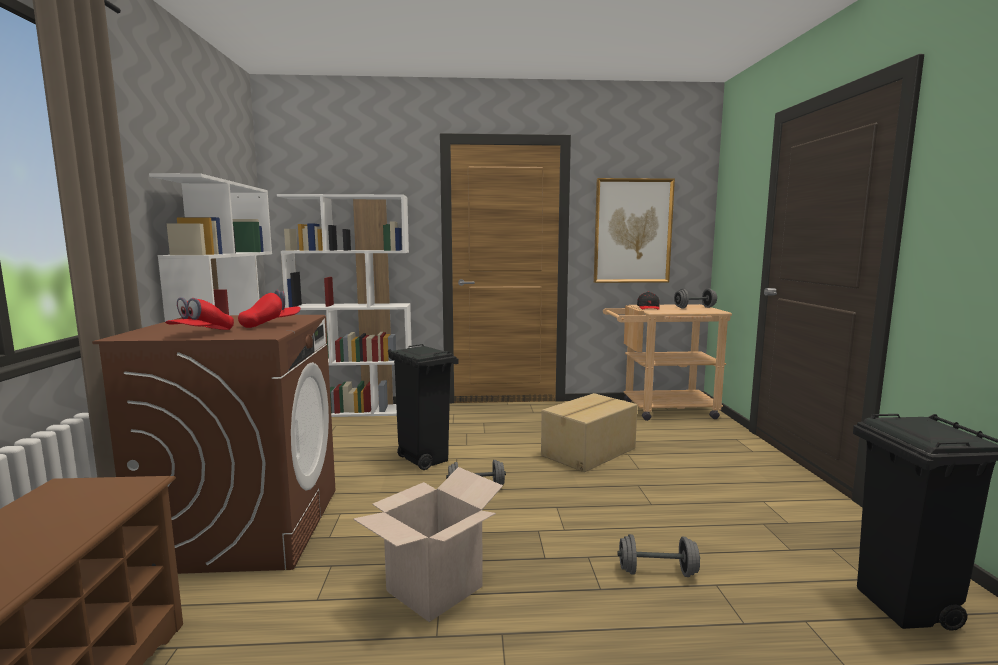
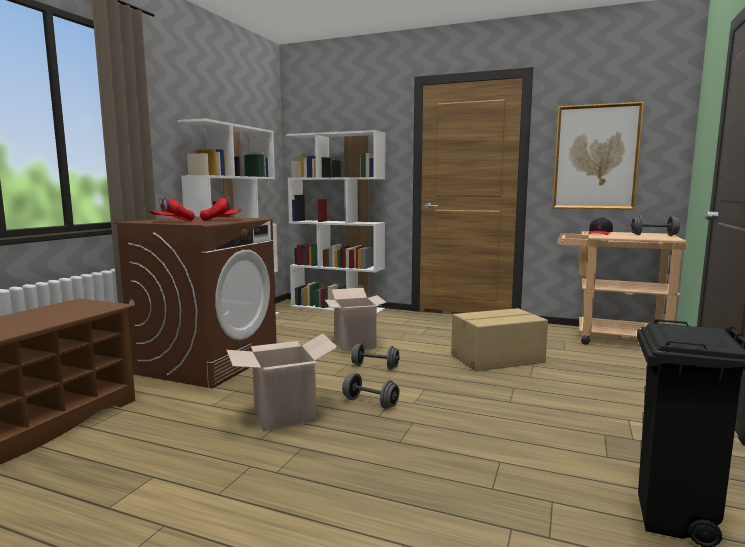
camera: 25 degrees right, 0 degrees up
(423, 460) = (355, 344): black trash can -> cardboard box
(657, 572) = (458, 443): grey dumbbell -> grey dumbbell (370, 403)

